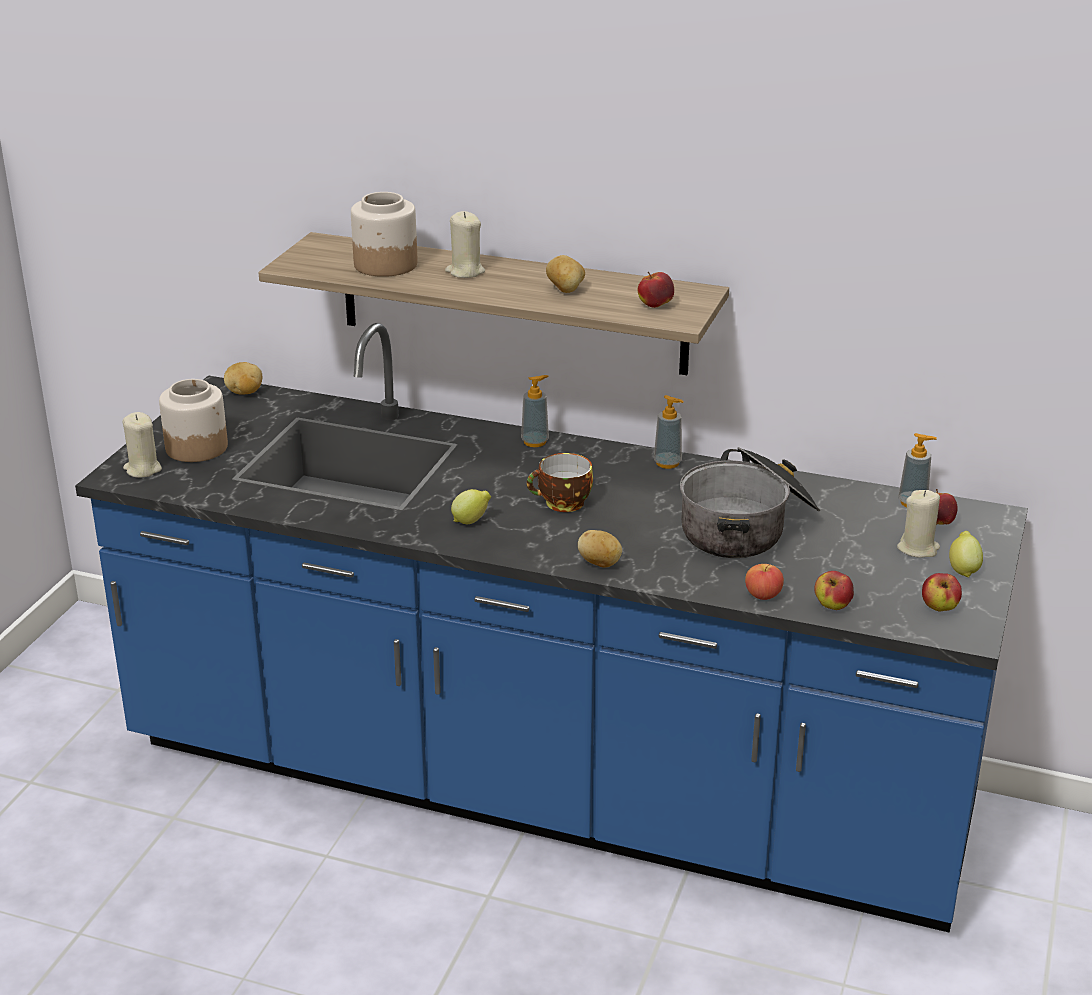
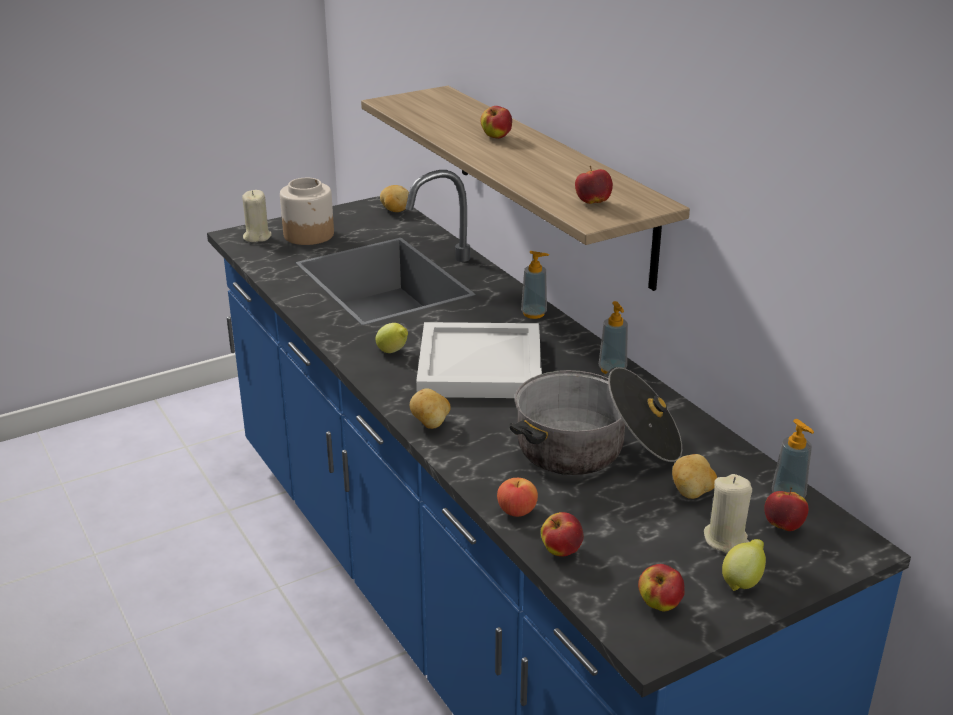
camera: 40 degrees right, 0 degrees up
(384, 265) = (450, 117): jar -> none
(465, 272) = (496, 137): beige candle -> apple
(562, 504) = (478, 367): cup -> white tray
(566, 290) = (544, 170): potato -> potato (692, 493)

